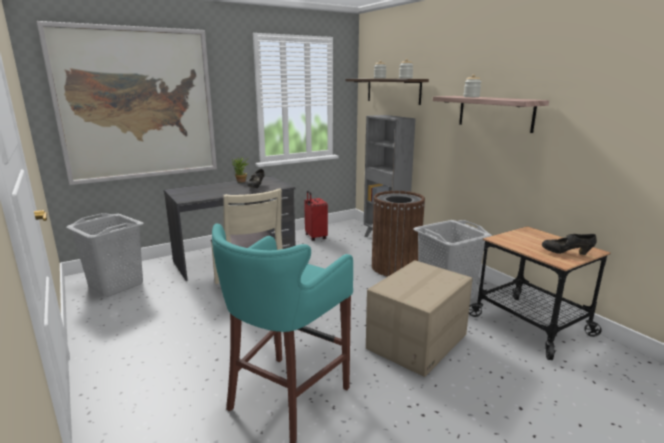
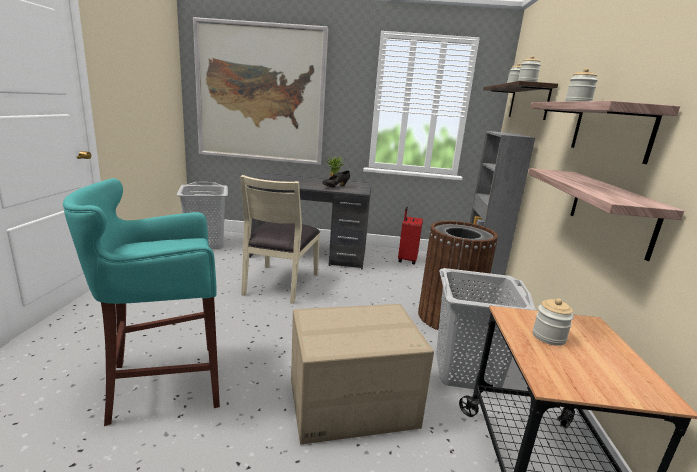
camera: 35 degrees right, 0 degrees up
(510, 162) = (610, 211): none -> shelf
(528, 243) = (548, 337): none -> jar
(566, 253) = (591, 376): black shoe -> none

